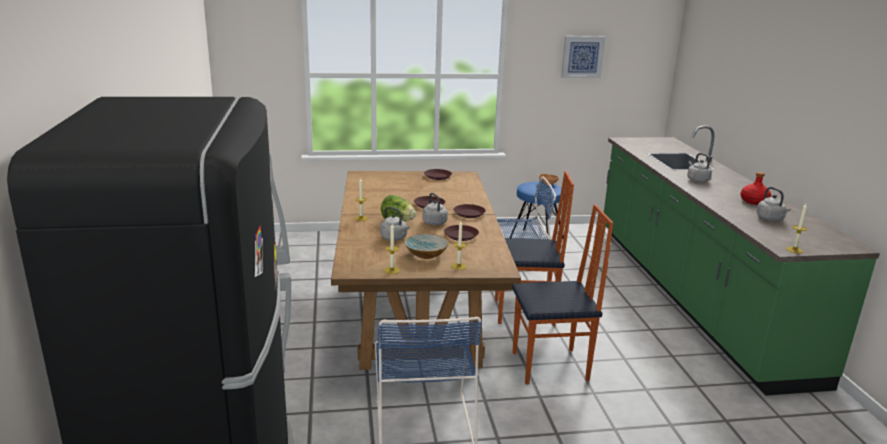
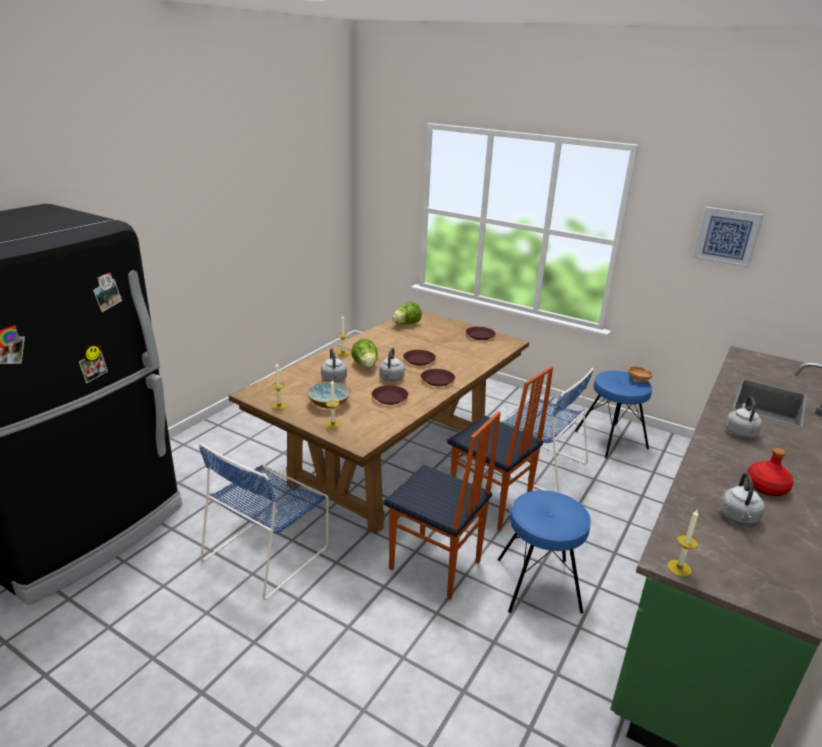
camera: 40 degrees right, 5 degrees up
(367, 183) = (406, 324): none -> lettuce
(621, 345) = (539, 585): none -> blue stool

